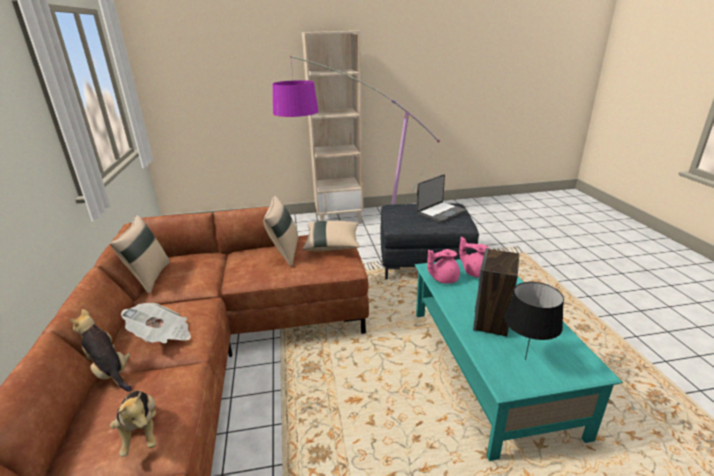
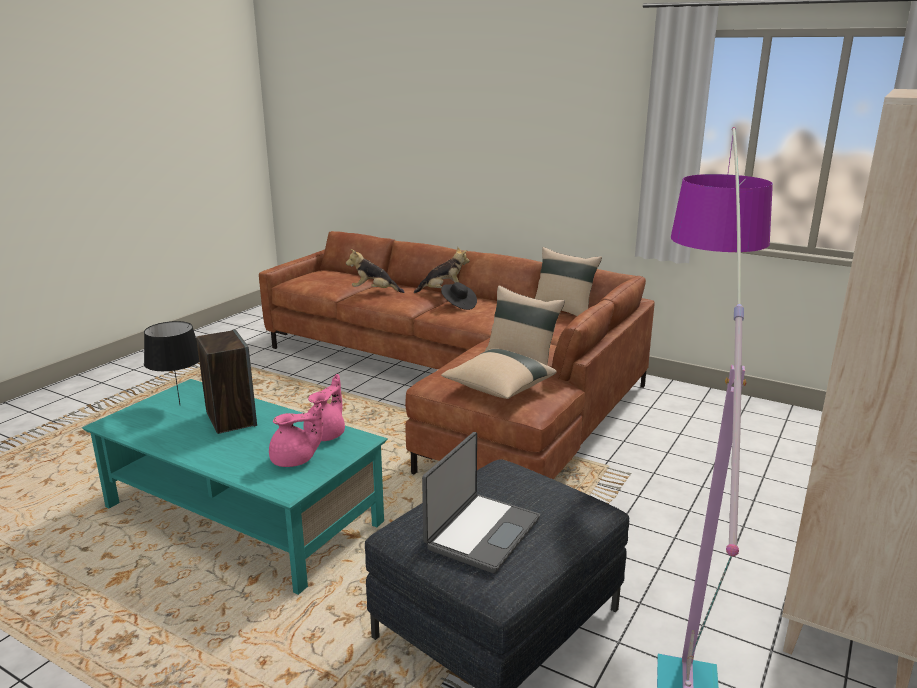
camera: 130 degrees right, 5 degrees down
(162, 336) = (458, 305): newspaper -> black hat
(440, 212) = (481, 532): laptop -> laptop turned 150 degrees counterclockwise

